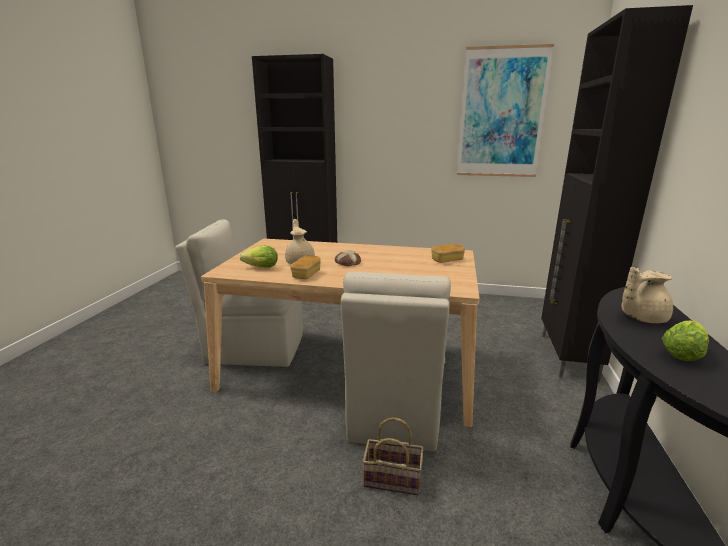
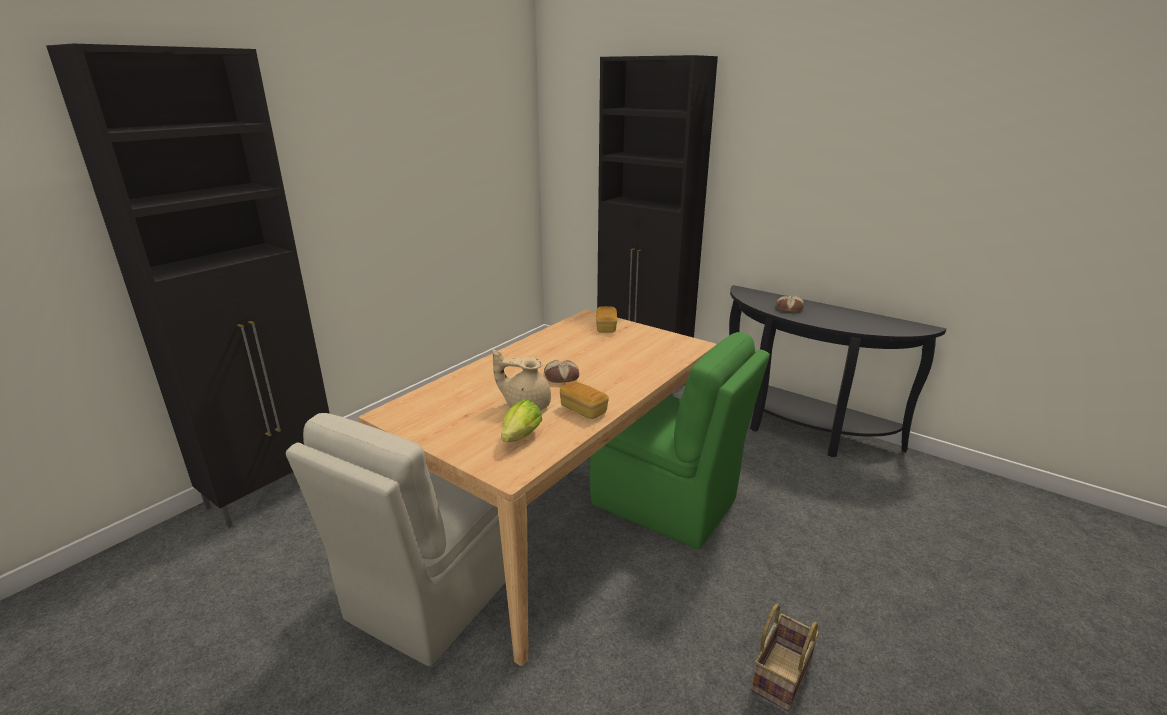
camera: 65 degrees left, 5 degrees up
(394, 412) = (667, 503): beige chair -> green chair
(394, 478) = (760, 534): basket -> basket (781, 673)
(501, 114) = (468, 134): picture -> none
(641, 318) = (789, 308): beige teapot -> bread
(683, 353) = (843, 317): lettuce -> none

